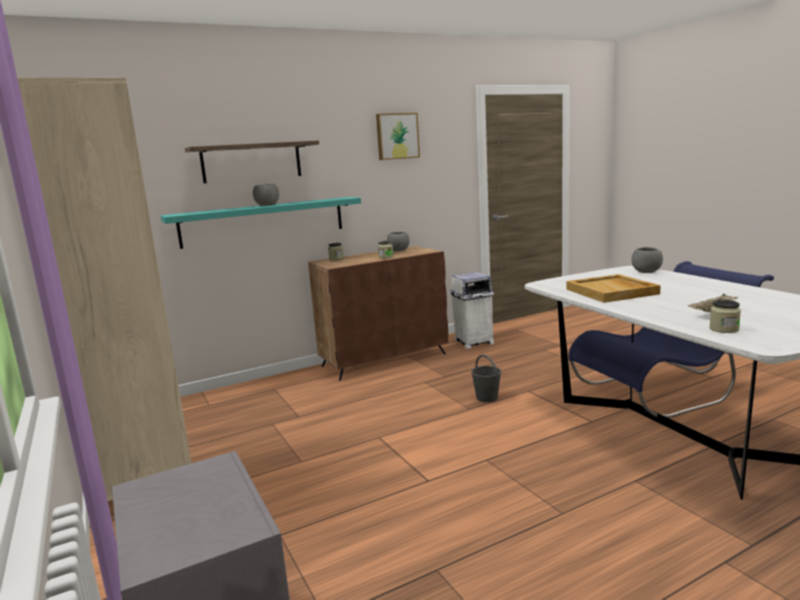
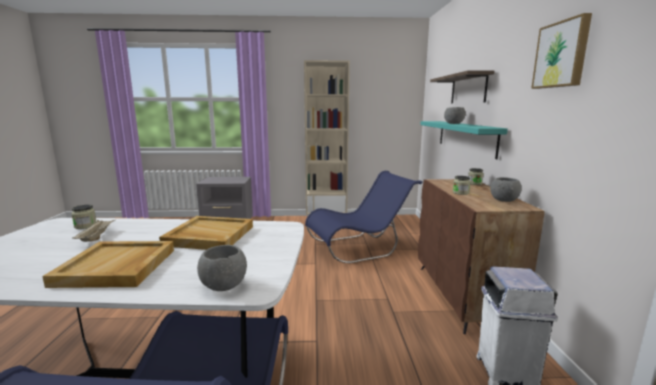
camera: 115 degrees right, 0 degrees up
(293, 423) = (360, 247): none -> blue chair
(487, 398) = (326, 314): grey bucket -> none
(702, 289) = (117, 267): none -> beige tray

